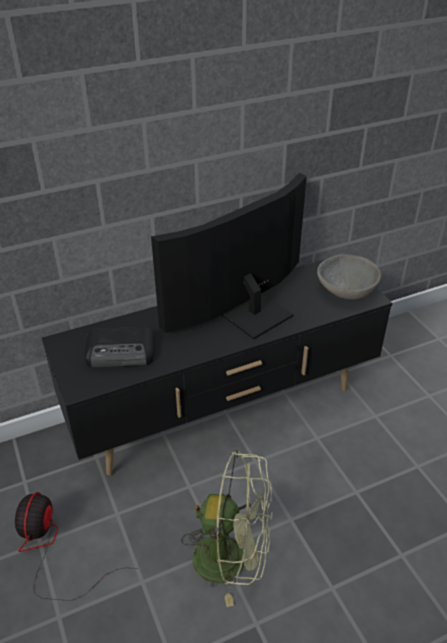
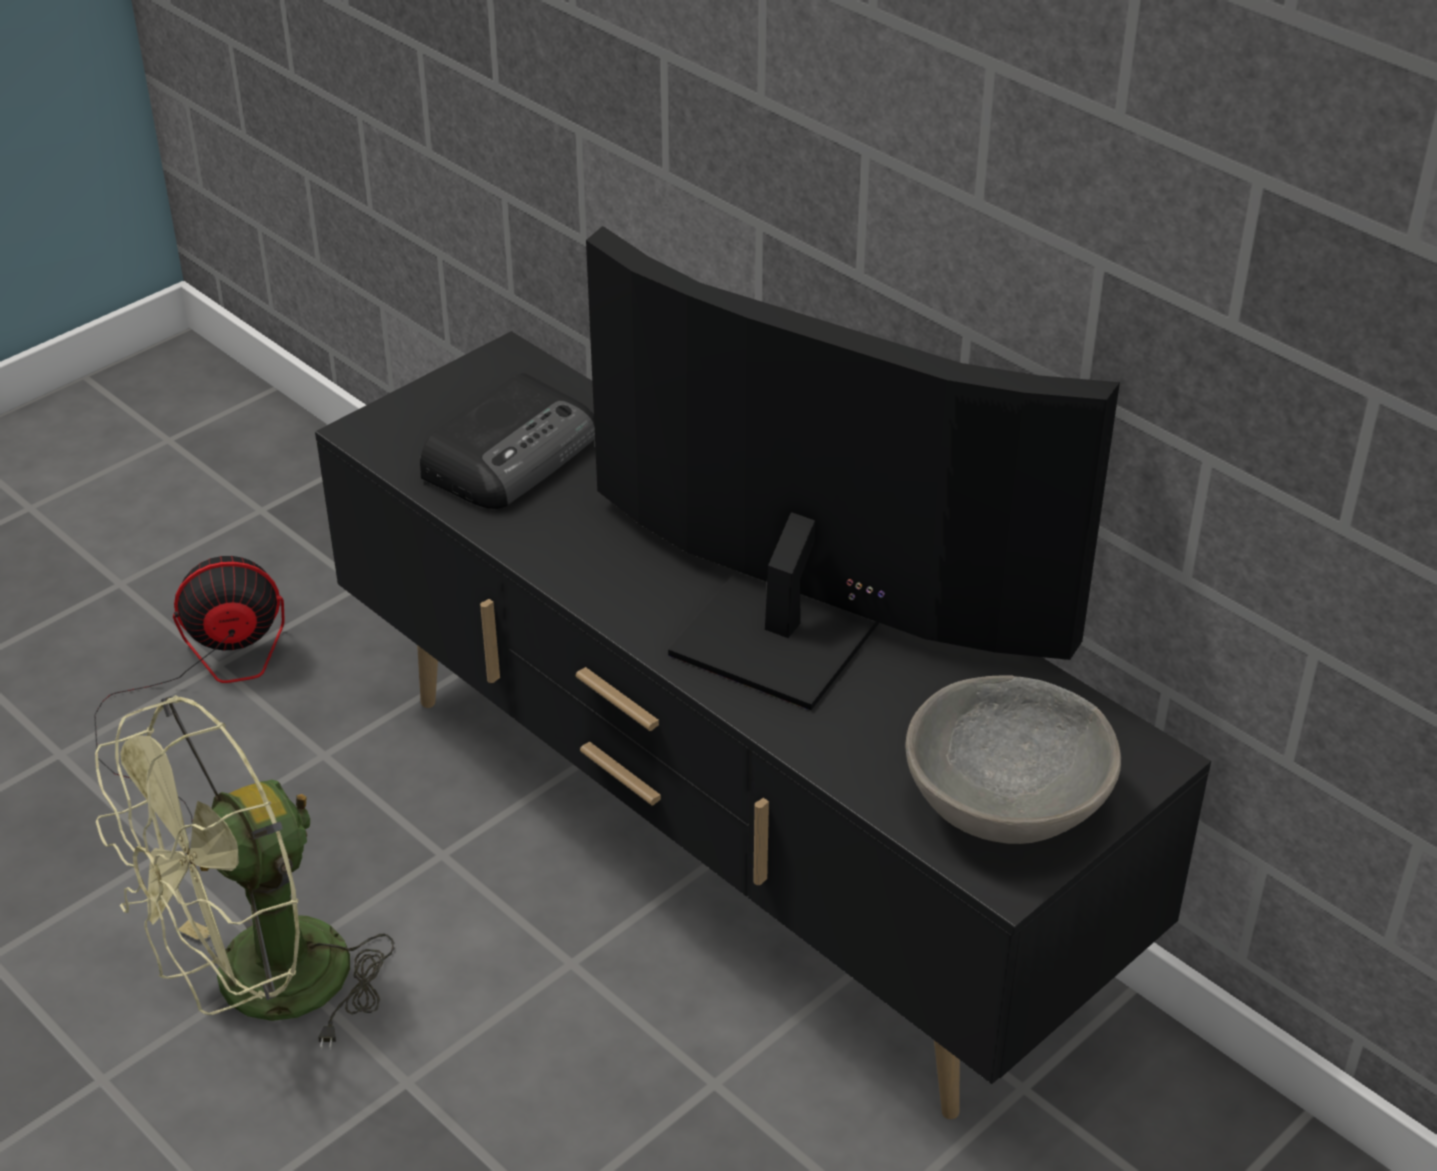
camera: 70 degrees right, 0 degrees up
(122, 352) = (513, 454): radio -> radio turned 120 degrees counterclockwise
(232, 559) = (258, 991): green fan -> green fan turned 60 degrees clockwise

